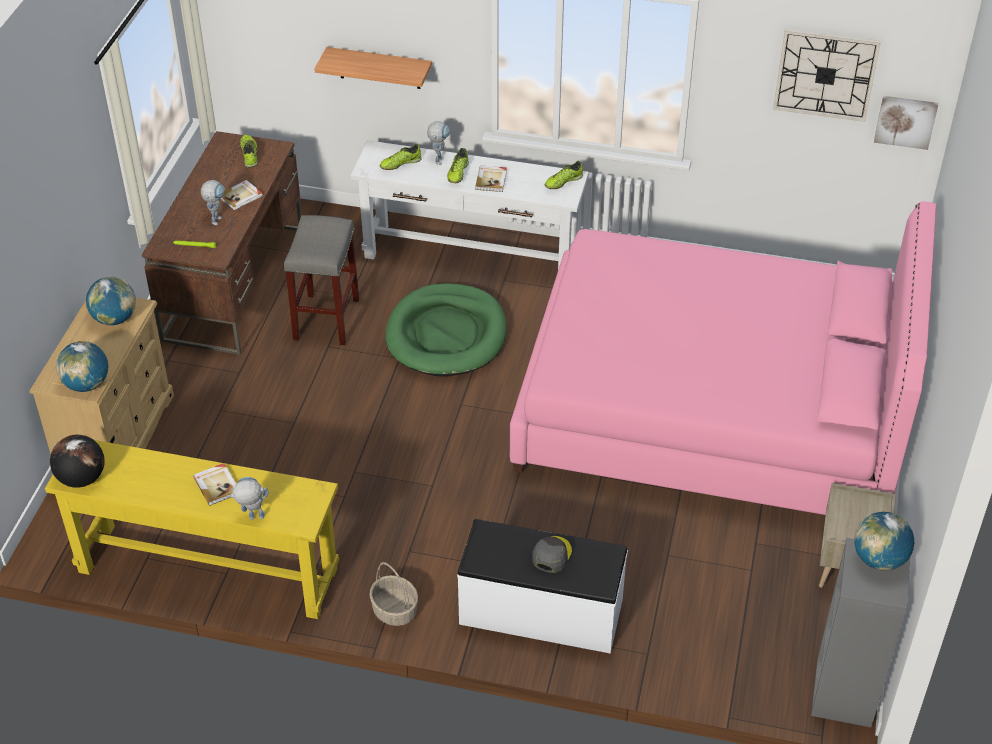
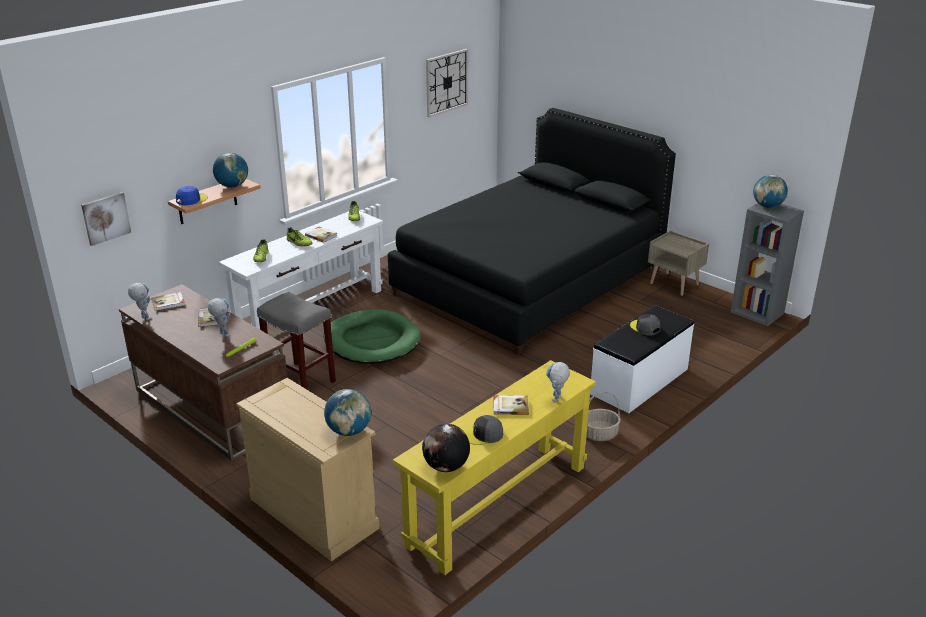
camera: 60 degrees left, 15 degrees down
(115, 319) = (286, 400): globe -> globe (232, 186)
(152, 484) = (483, 435): none -> grey cap
(249, 154) = (168, 303): shoe -> book
(341, 59) = (191, 199): none -> blue cap
(439, 158) = (275, 245): toy robot -> toy robot (143, 317)
(711, 411) = (529, 282): pink bed -> black bed
(905, 121) = (482, 96): picture -> picture (105, 218)

